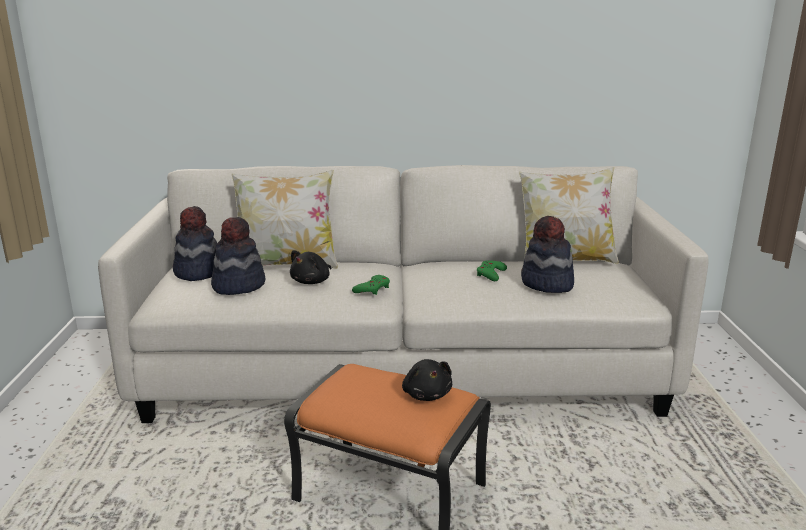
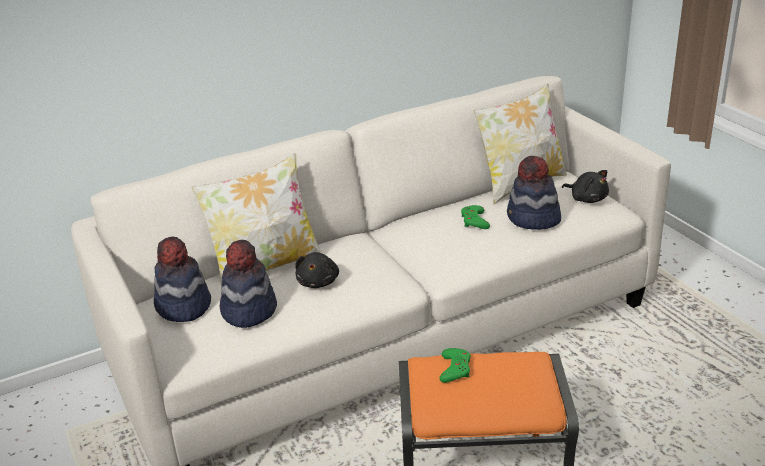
camera: 25 degrees left, 10 degrees up
(372, 289) = (384, 272): green game controller -> green game controller (455, 369)
(426, 394) = (514, 368): black plush toy -> black plush toy (587, 199)

